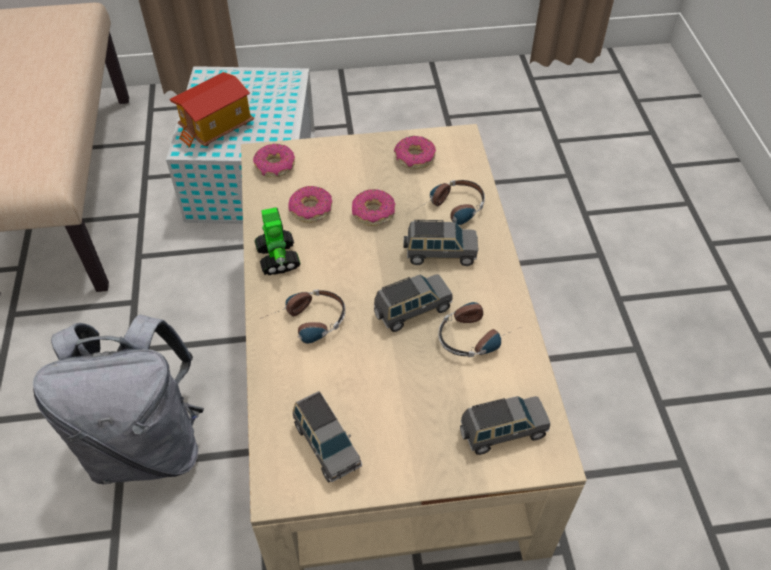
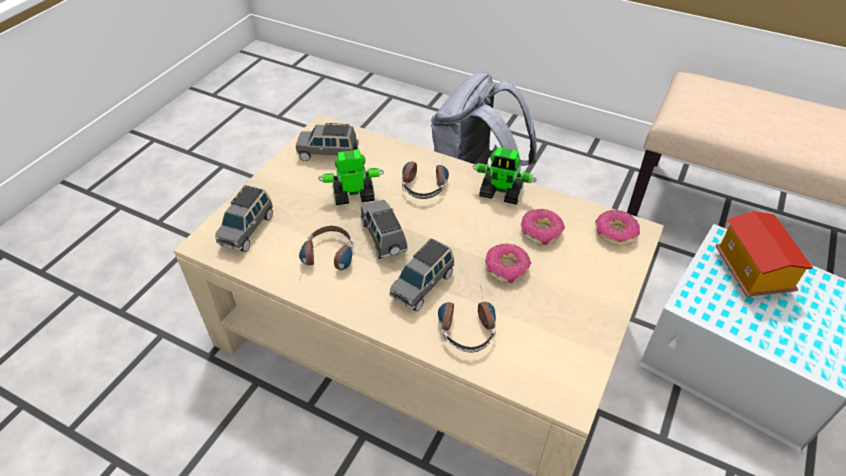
camera: 125 degrees right, 5 degrees down
(375, 373) = (353, 195): none -> toy robot
(411, 310) = (384, 238): grey toy car -> grey toy car turned 150 degrees clockwise
(414, 158) = (562, 337): donut -> none

